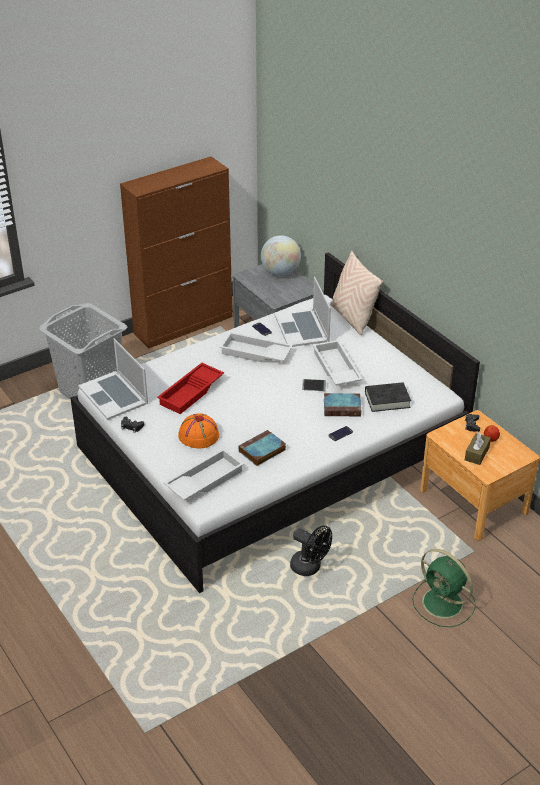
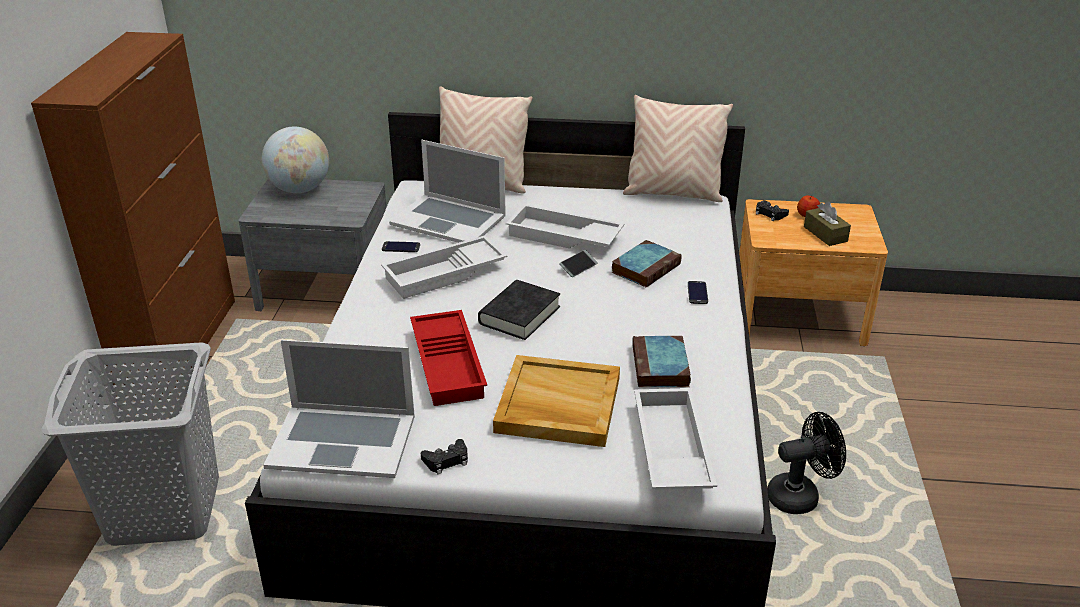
camera: 50 degrees left, 5 degrees down
(198, 435) = (557, 405): orange hat -> beige tray
(387, 400) = (671, 234): black book -> black book (519, 315)
(434, 381) = (673, 193): none -> beige pillow
(444, 604) = (957, 423): green fan -> none

